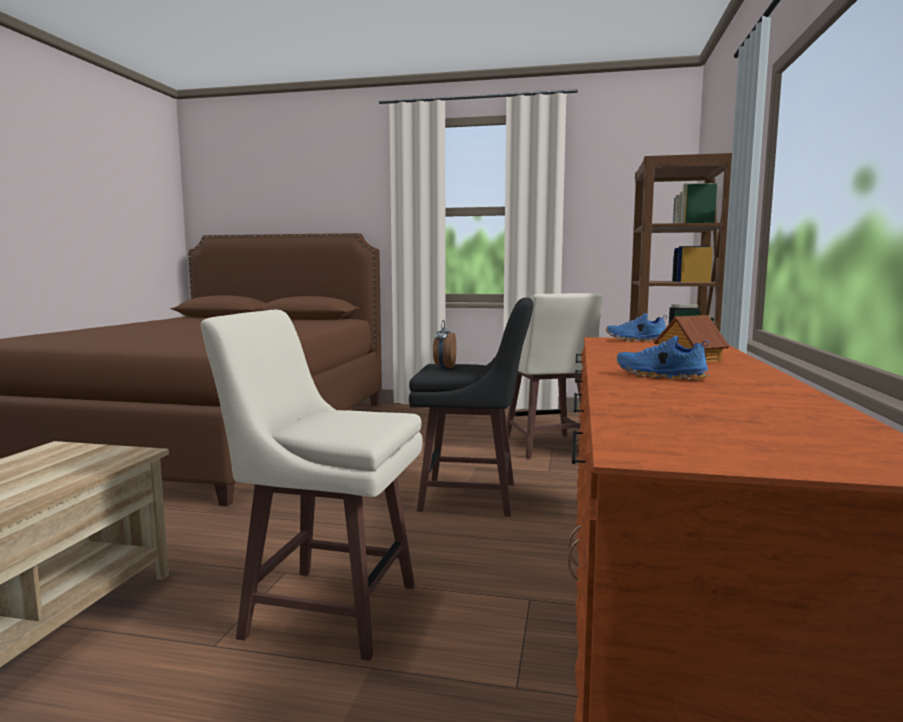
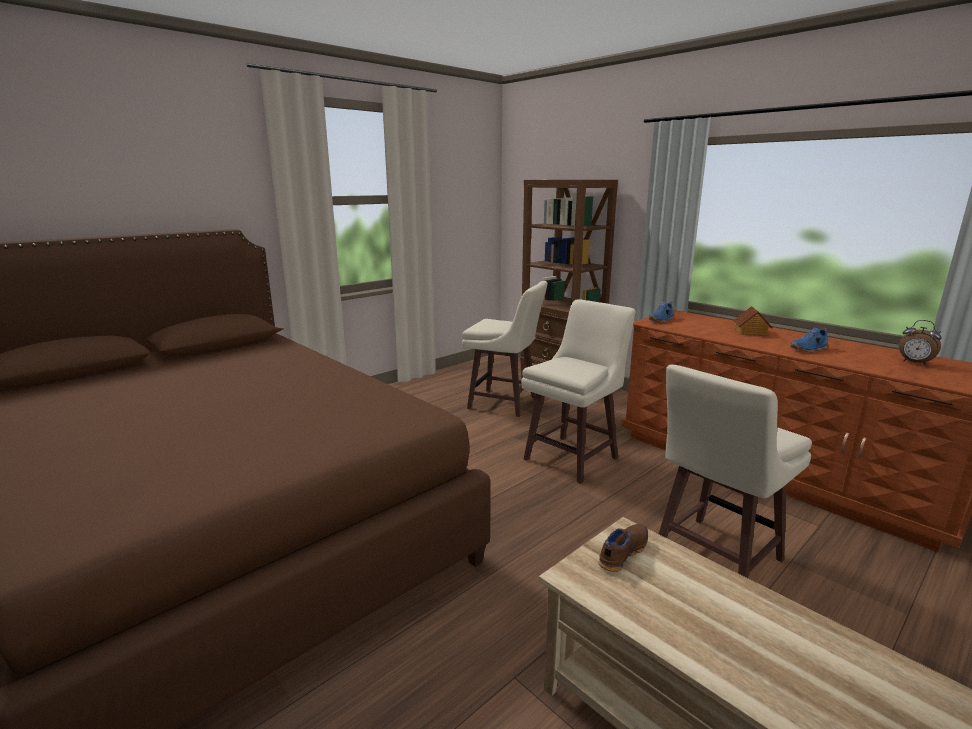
camera: 55 degrees left, 10 degrees up
(97, 454) = (621, 553): none -> brown shoe
(444, 367) = (568, 368): alarm clock -> alarm clock (914, 363)
(472, 498) = (573, 458): black stool -> beige stool

